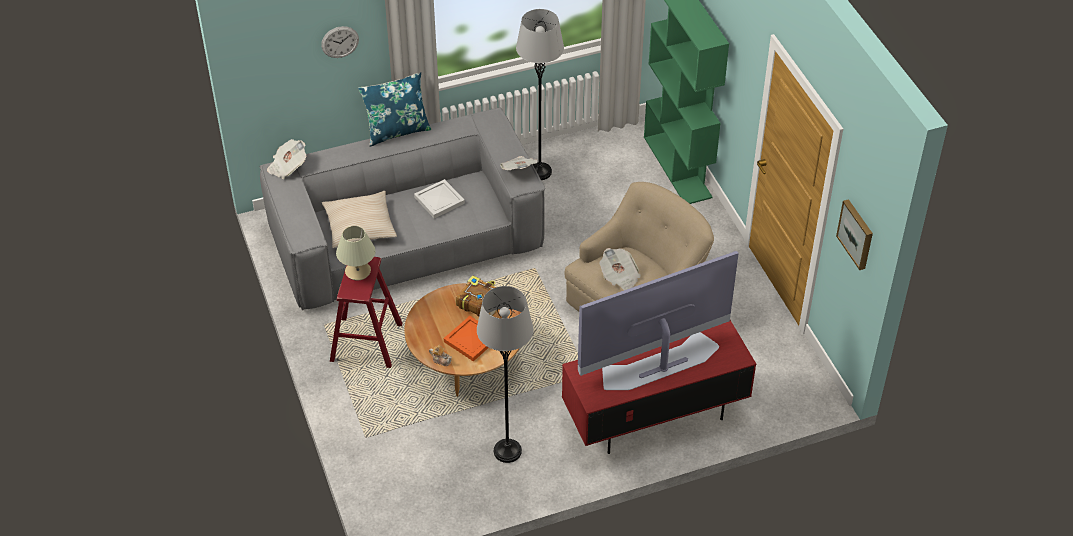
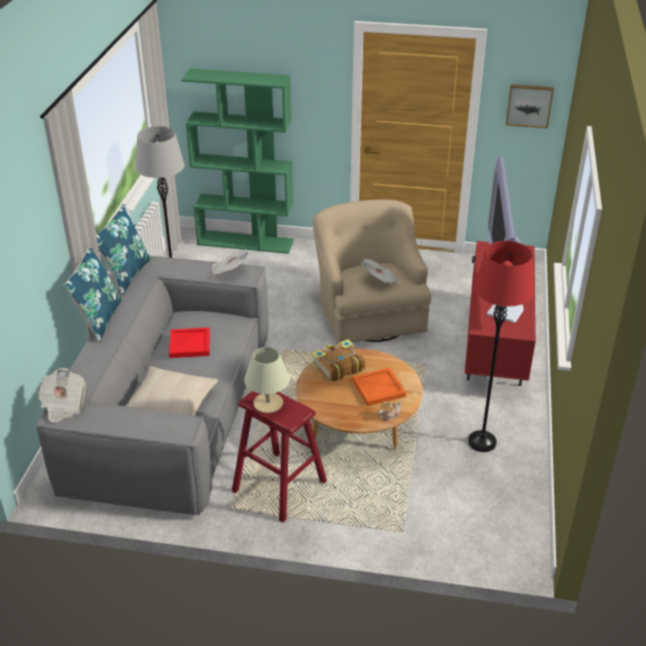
camera: 60 degrees left, 10 degrees down
(340, 42) = (29, 242): wall clock -> none
(440, 200) = (190, 344): white tray -> red tray
(467, 114) = (126, 274): none -> blue pillow
(507, 451) = (482, 442): grey floor lamp -> red floor lamp

